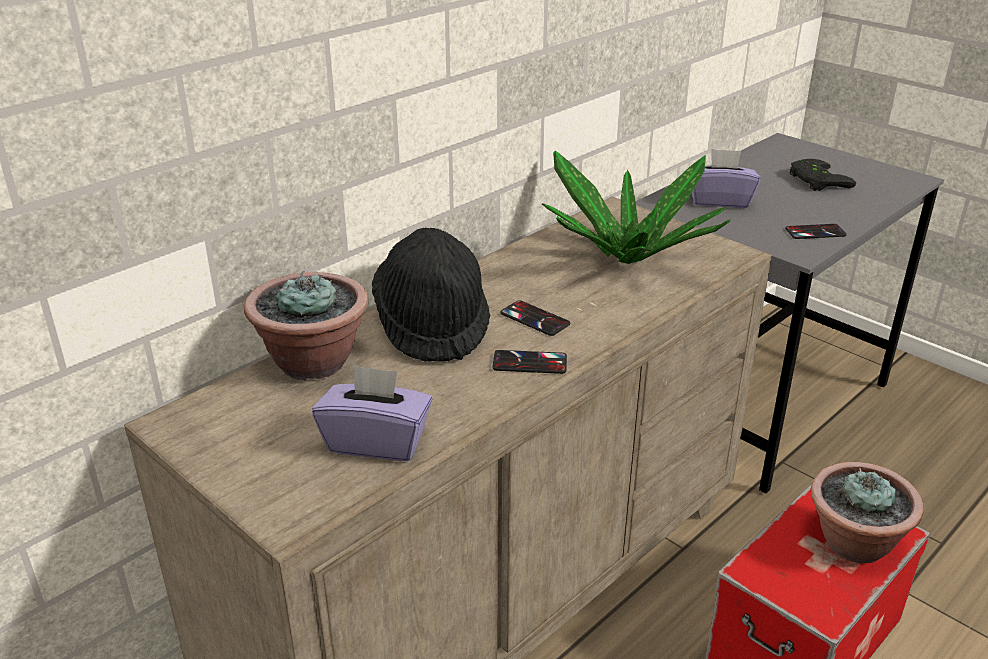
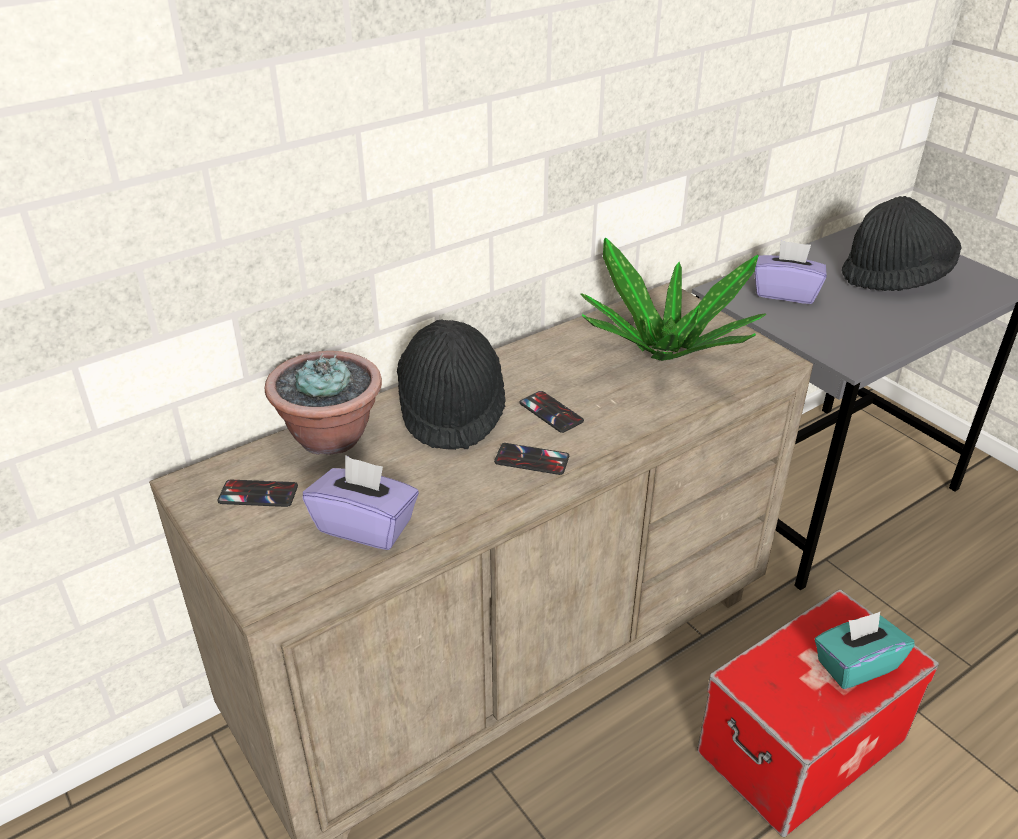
camera: 10 degrees right, 5 degrees up
(815, 180) = (895, 277): black game controller -> black hat
(815, 232) = (874, 338): phone -> phone (258, 494)
(854, 544) = (855, 665): potted plant -> turquoise tissue box

